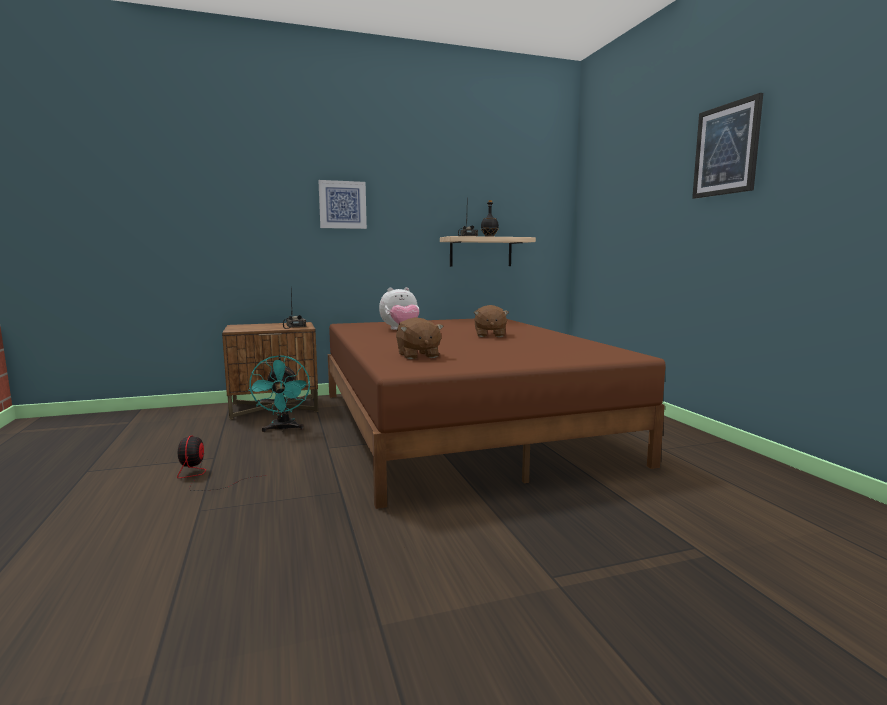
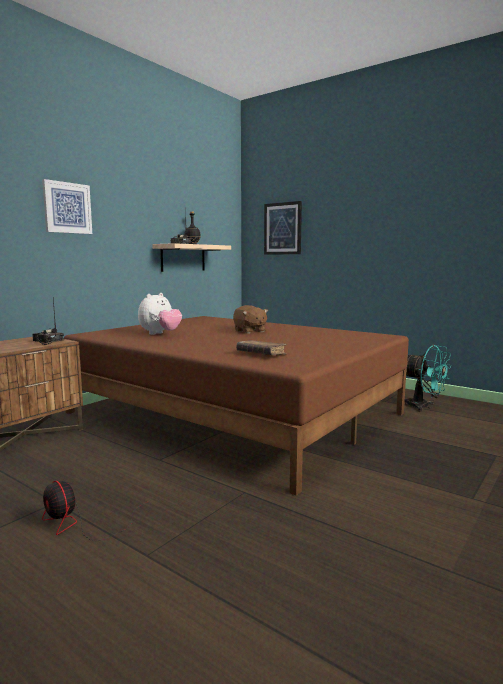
camera: 35 degrees left, 0 degrees up
(283, 429) = (78, 454): turquoise fan -> turquoise fan (423, 407)
(417, 356) = (261, 354): brown plush toy -> brown book
(726, 149) = (393, 189): picture -> picture (282, 228)

